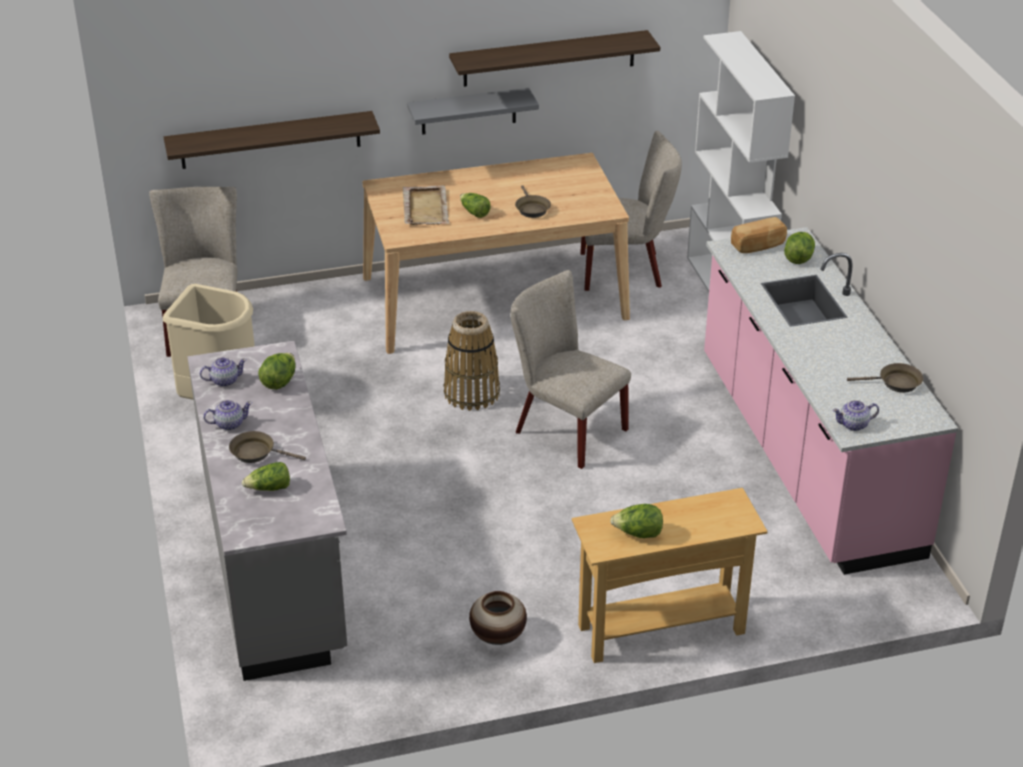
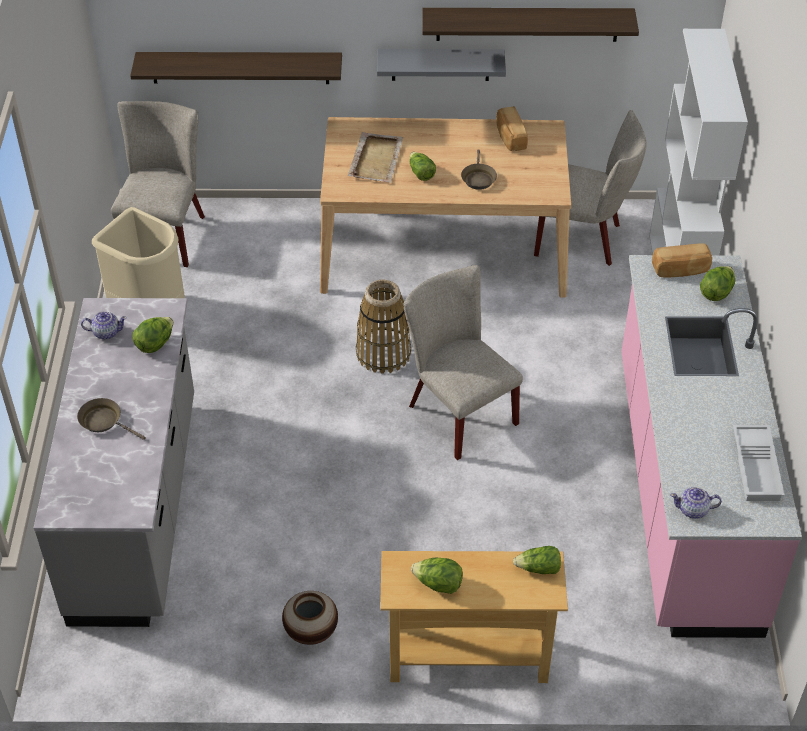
camera: 15 degrees right, 10 degrees up
(229, 424) = (91, 383): teapot -> none
(269, 488) = (100, 465): lettuce -> lettuce (538, 568)
(547, 173) = (510, 137): none -> bread
(896, 383) = (757, 467): brown frying pan -> white tray

